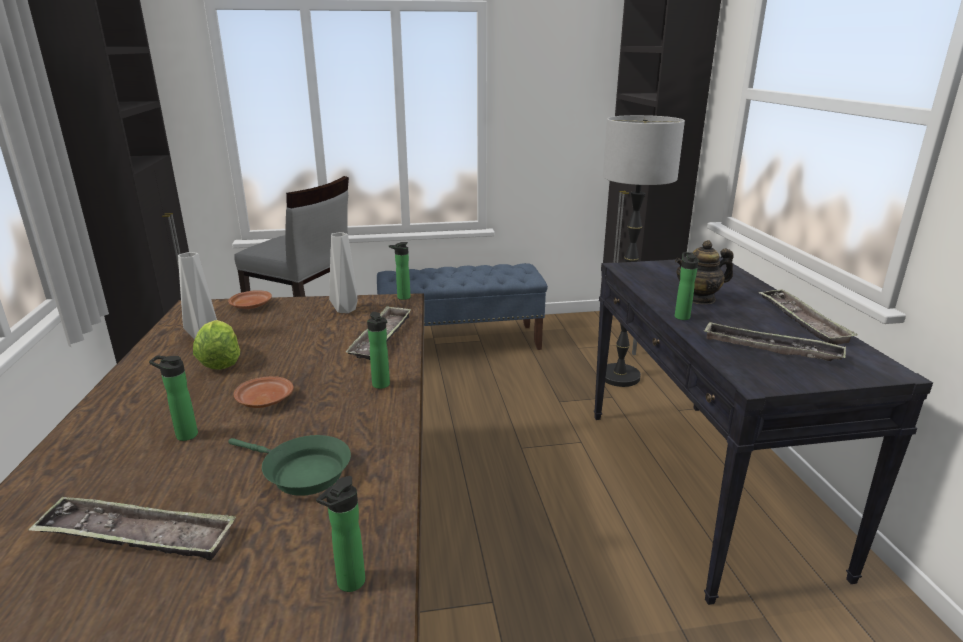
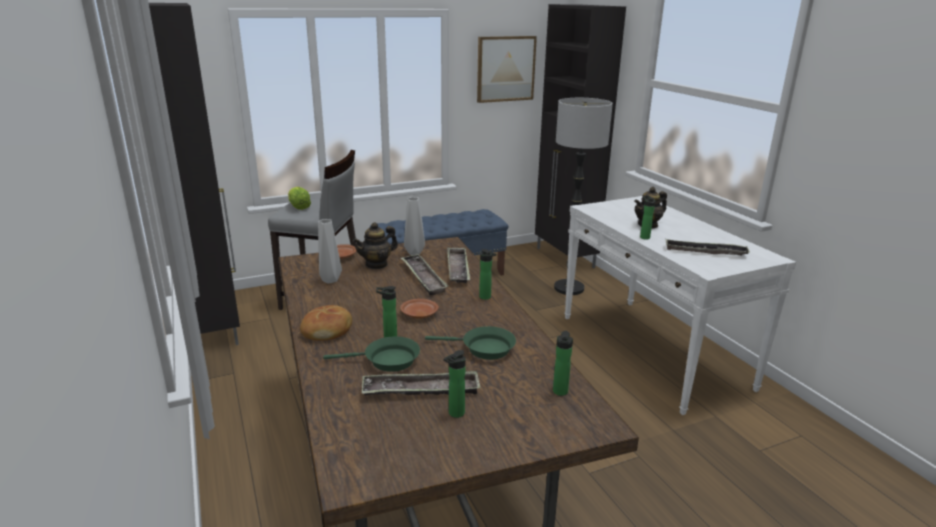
camera: 15 degrees left, 0 degrees up
(121, 409) = (327, 330): none -> bread
(145, 472) = (387, 360): none -> green frying pan
(220, 361) = (361, 294): lettuce -> lettuce (298, 207)
(282, 321) = (376, 264): none -> teapot
(401, 298) = (446, 241): bottle -> bottle (454, 414)
(565, 82) = (505, 69): none -> picture
(702, 486) = (653, 351): black console table -> white console table
(802, 321) = (714, 234): tray -> tray (423, 278)

